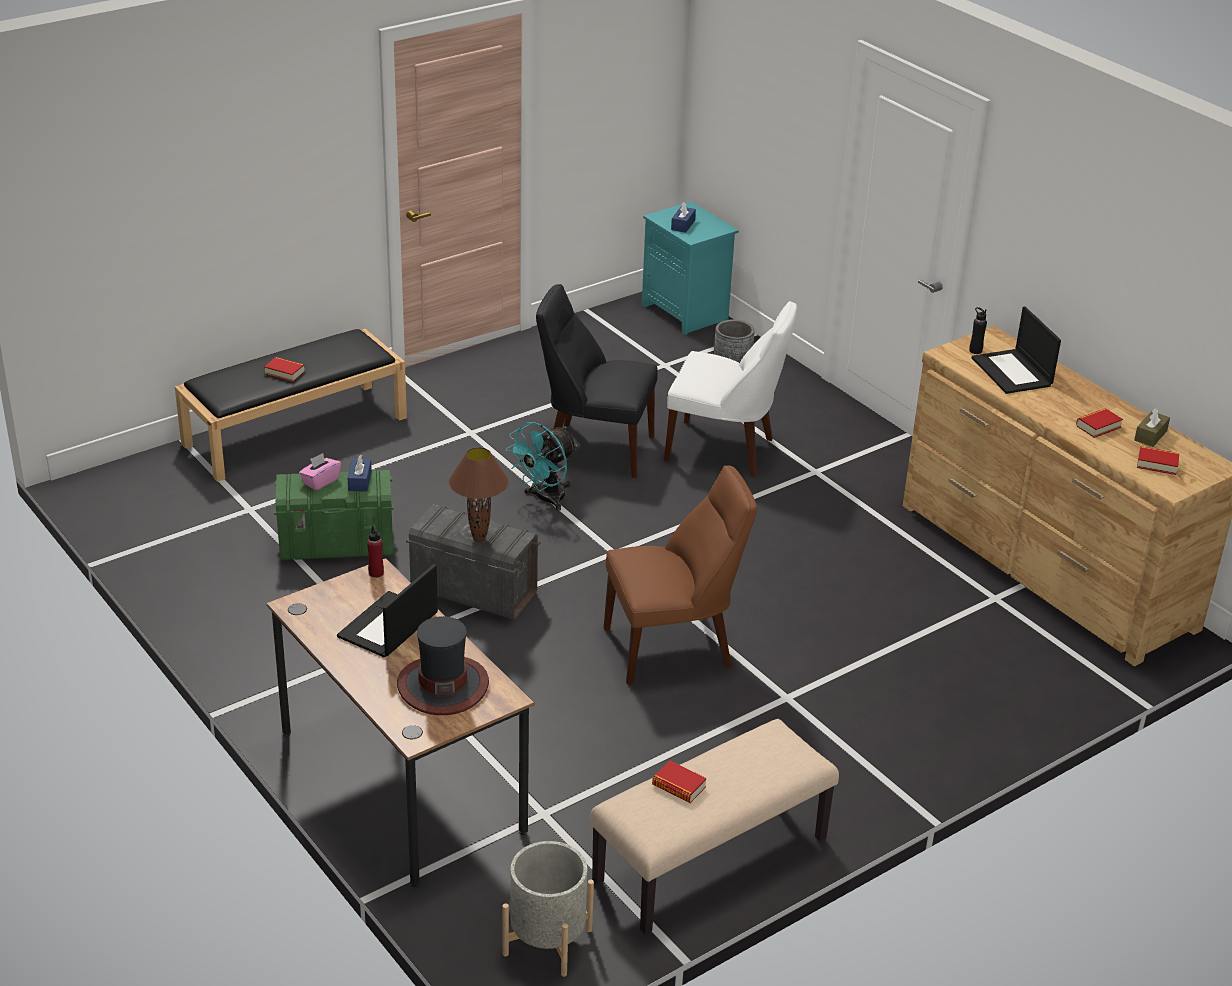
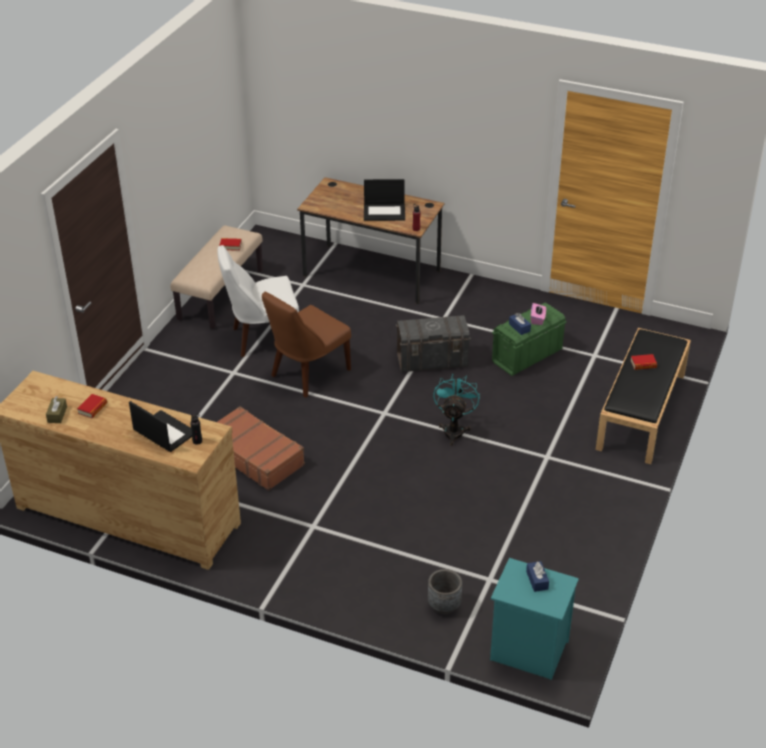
camera: 150 degrees right, 5 degrees up
(388, 626) = (385, 212): laptop -> laptop turned 90 degrees clockwise
(442, 685) = (338, 201): hat -> none
(479, 538) = (425, 323): brown table lamp -> none
(547, 942) = (262, 248): grey planter -> none
(594, 448) = (463, 479): black chair -> none
(724, 450) = (383, 516): white chair -> white chair (262, 338)
(834, 569) = (255, 456): none -> brown suitcase
(1157, 464) = (48, 394): book -> none

